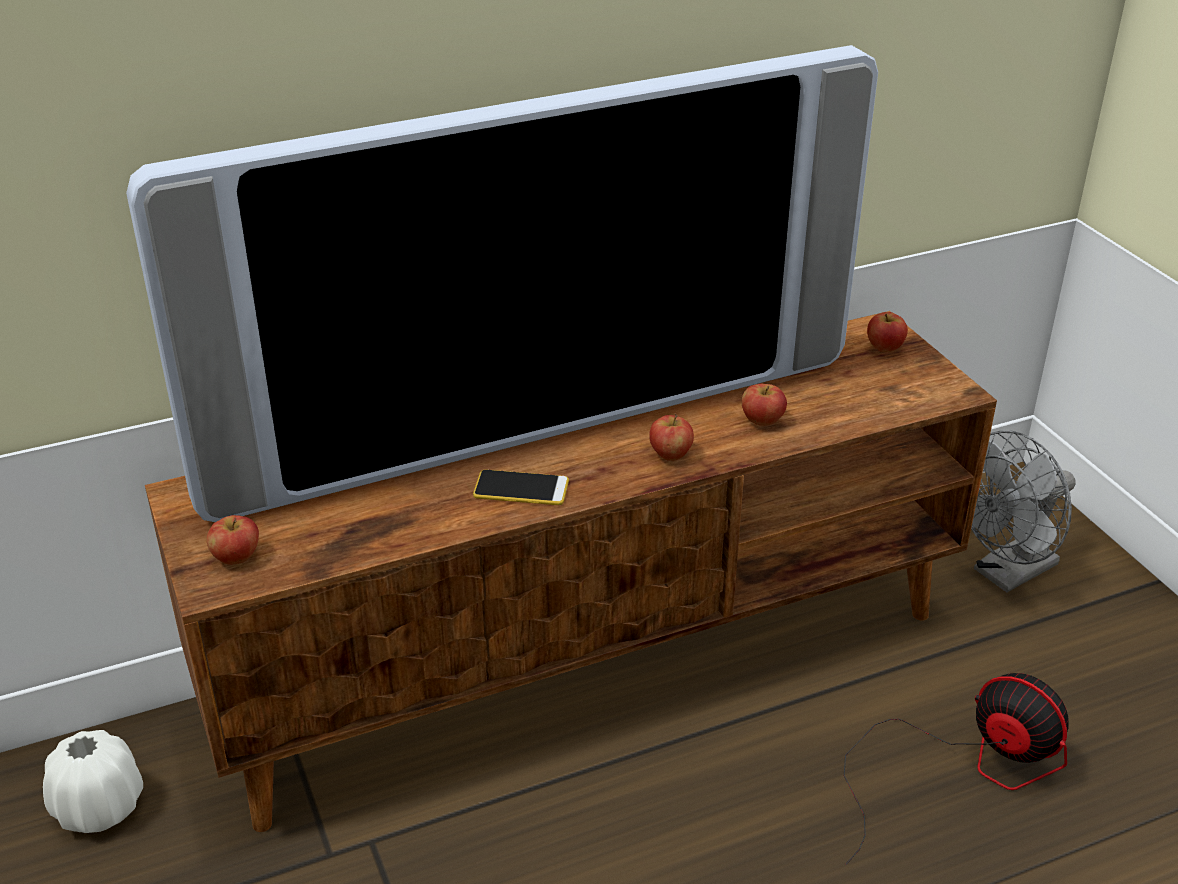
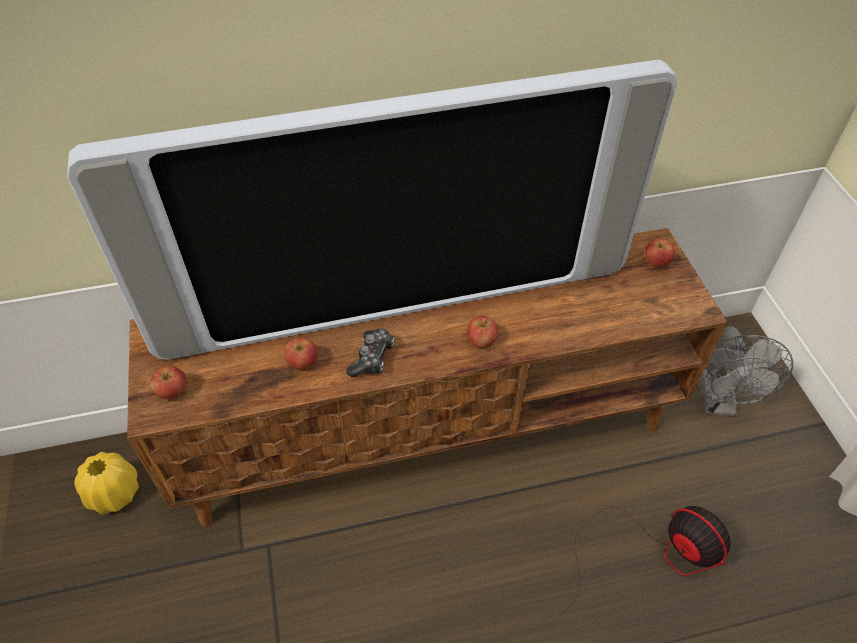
camera: 10 degrees right, 15 degrees up
(99, 807) = (114, 493): white vase -> yellow vase
(521, 489) = (372, 358): phone -> game controller
(762, 421) = (552, 319): apple -> apple (303, 362)
(1007, 574) = (719, 402): grey fan -> grey fan turned 60 degrees counterclockwise

